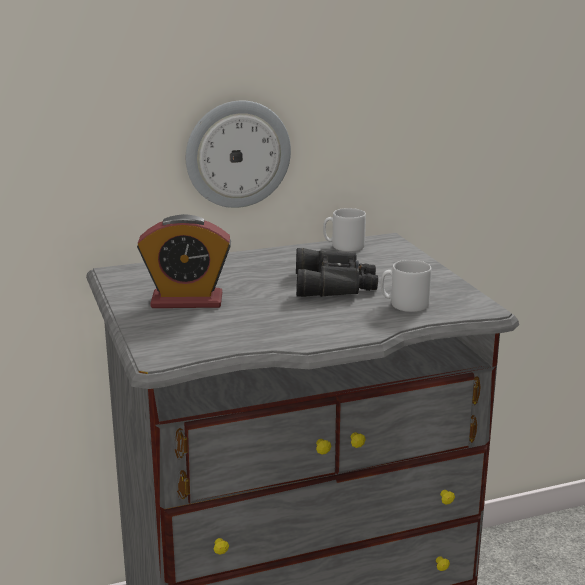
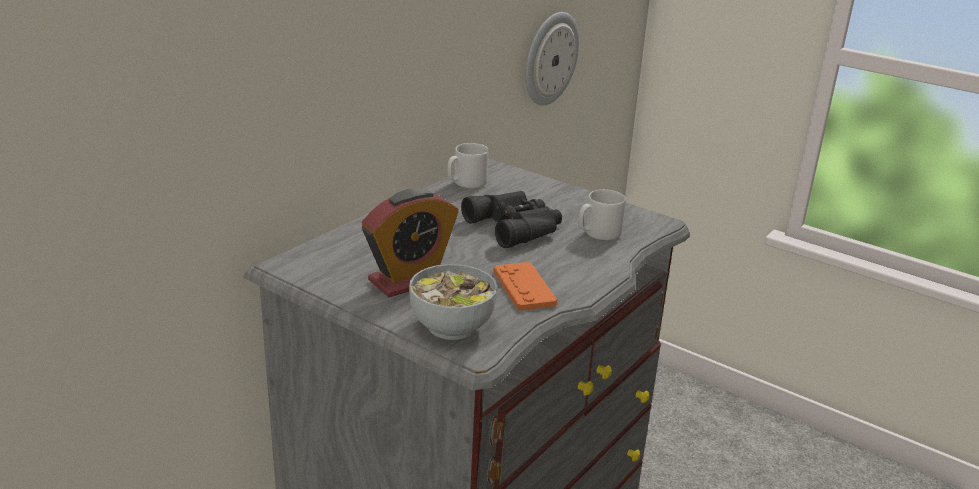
camera: 35 degrees left, 5 degrees up
(168, 337) = (452, 326): none -> bowl
(237, 154) = (364, 106): wall clock -> wall clock (550, 58)
(269, 327) = (524, 287): none -> orange game controller

